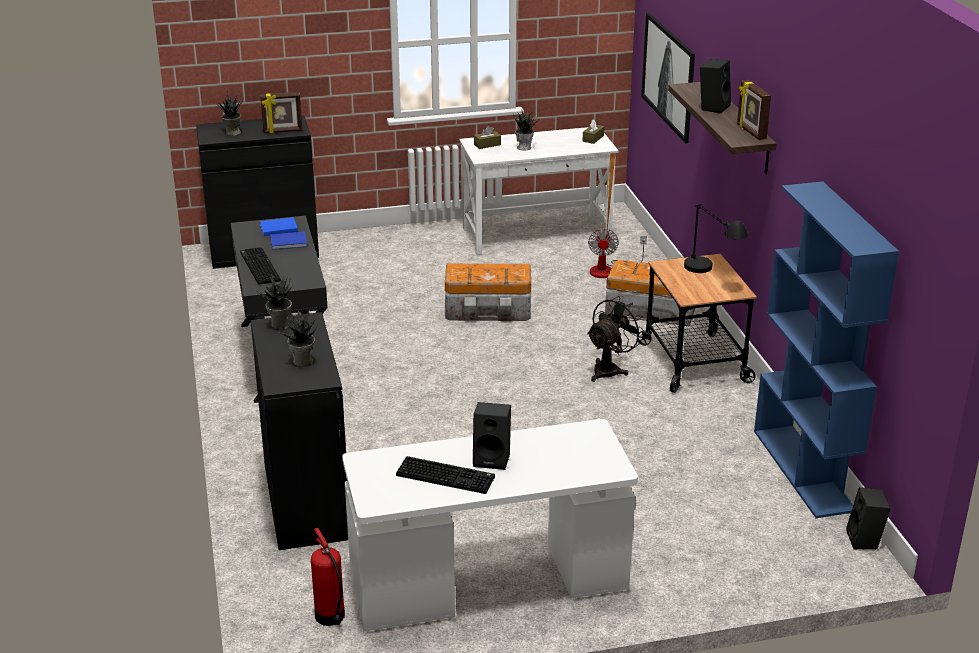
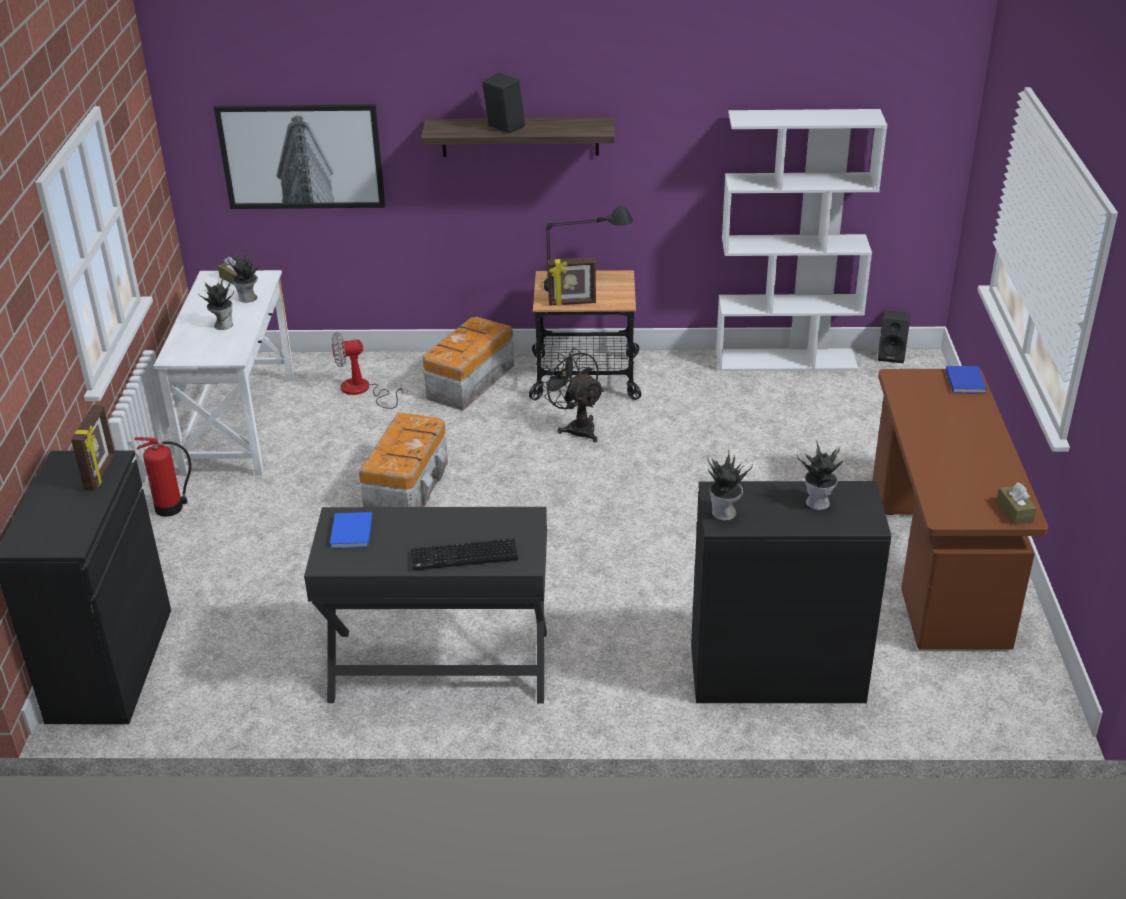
camera: 75 degrees left, 5 degrees up
(232, 132) = (64, 521): potted plant -> potted plant (248, 298)
(289, 242) = (402, 526): blue book -> blue book (966, 381)
(330, 617) = (985, 673): fire extinguisher -> fire extinguisher (171, 508)
(447, 476) = (975, 467): keyboard -> none
(487, 145) = (193, 348): brown tissue box -> brown tissue box (1014, 511)
(488, 584) = (937, 561): white desk -> brown desk
(493, 458) = (946, 438): black speaker -> none
(609, 270) = (363, 391): fan -> fan turned 150 degrees clockwise
(750, 132) = (581, 122): picture frame -> picture frame (572, 303)
(804, 470) = (786, 360): blue bookcase -> white bookcase

